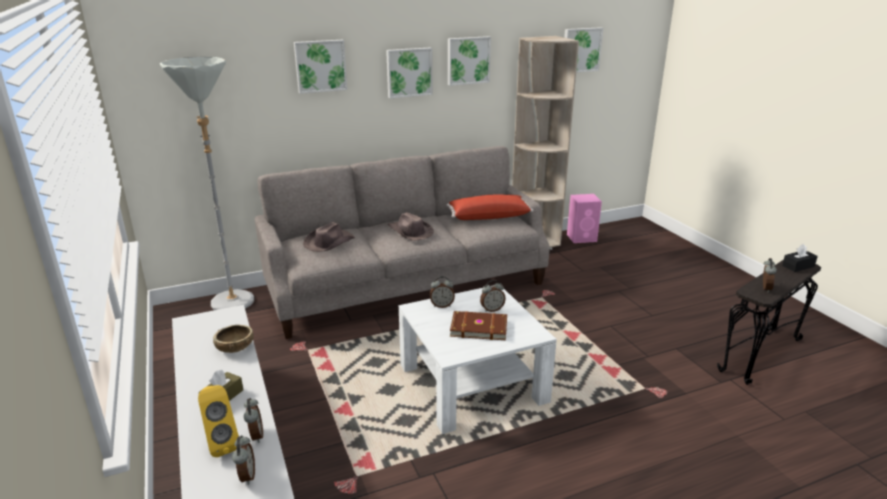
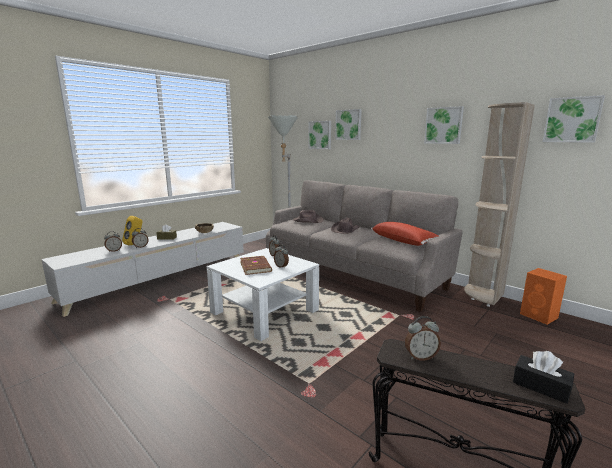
camera: 65 degrees right, 10 degrees down
(409, 72) = (398, 132): picture -> picture (320, 135)
(582, 238) = (539, 316): pink speaker -> orange speaker

